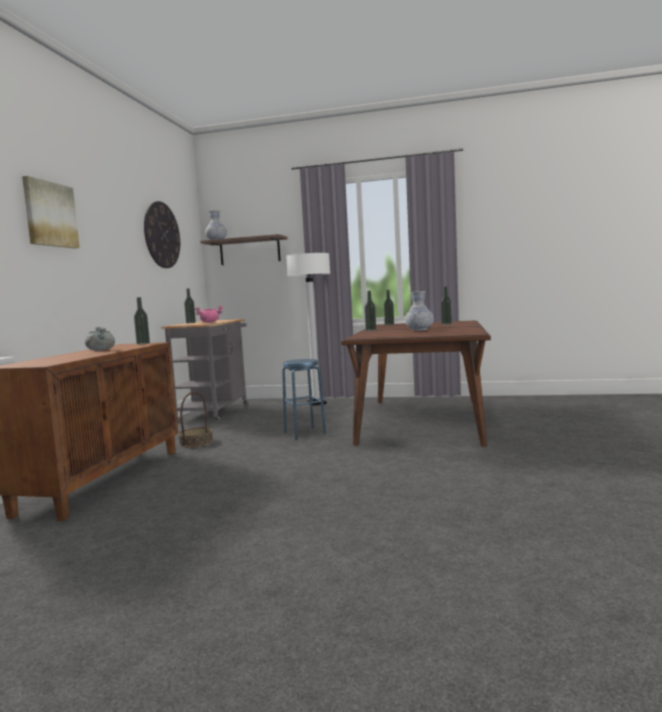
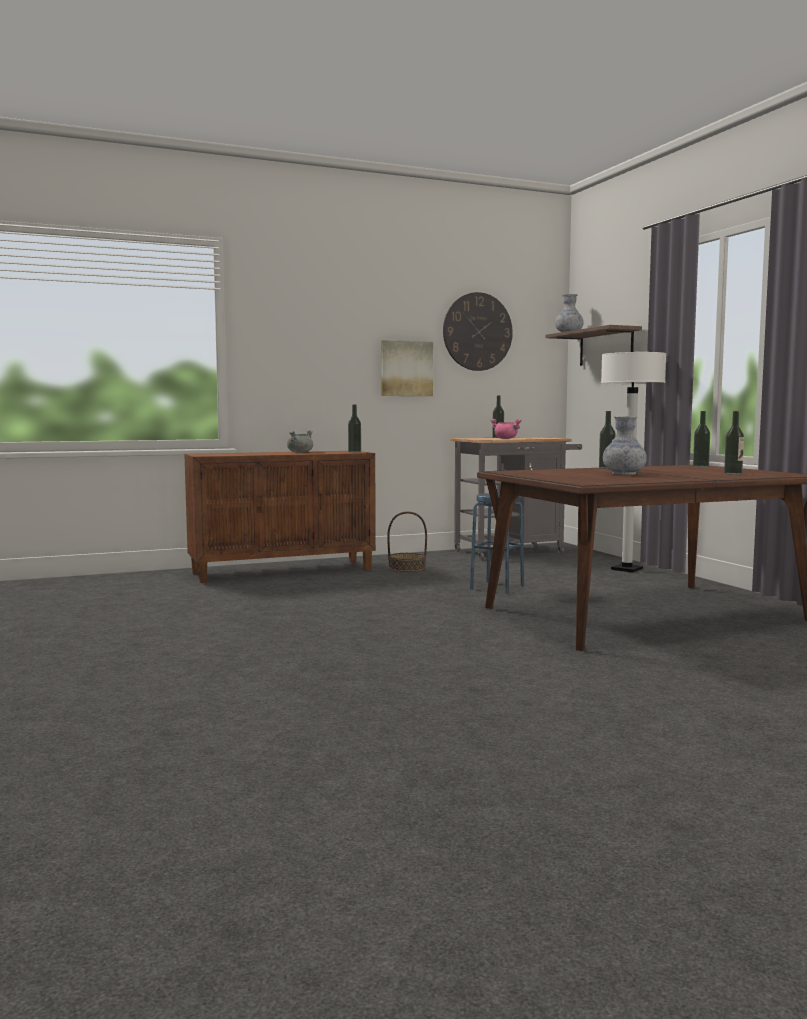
camera: 55 degrees right, 0 degrees up
(50, 214) = (301, 324): picture -> picture (406, 368)

